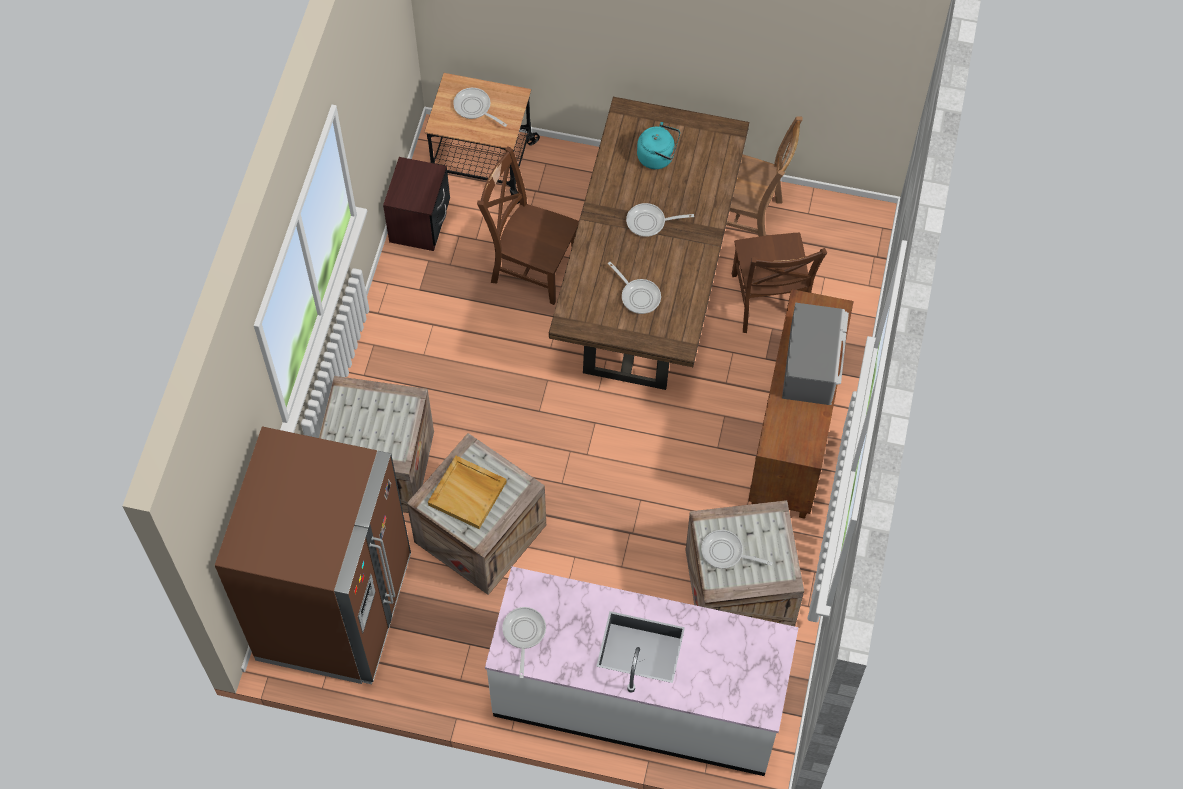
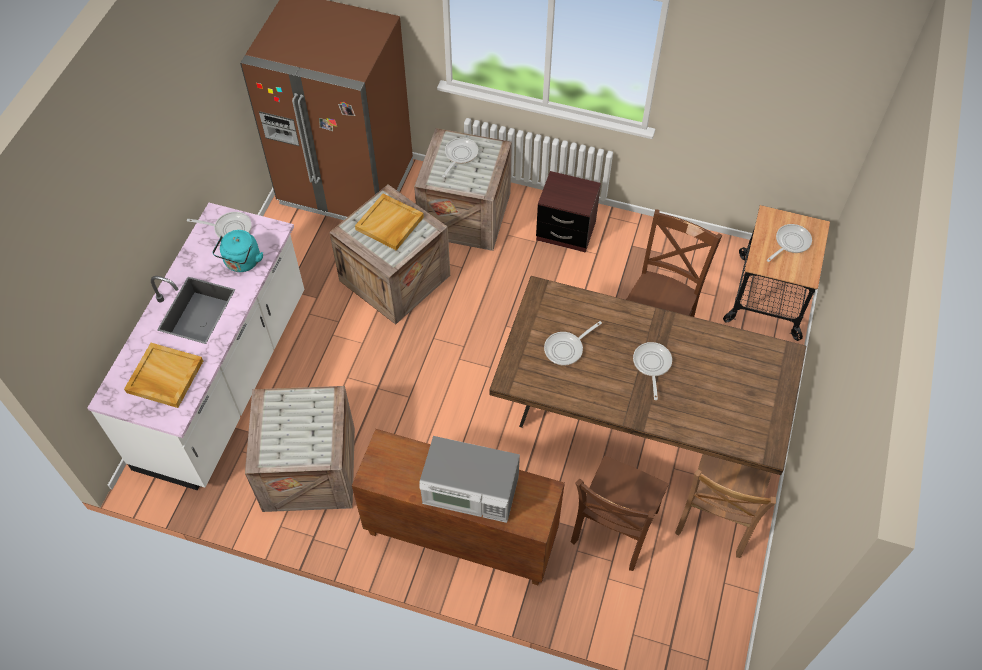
camera: 95 degrees right, 5 degrees down
(419, 223) = (701, 248): brown nightstand -> brown nightstand (566, 231)
(658, 157) = (732, 379): turquoise kettle -> turquoise kettle (242, 263)
(726, 553) = (297, 411): frying pan -> frying pan (459, 155)
(731, 660) = (164, 377): none -> beige tray
(769, 302) = (613, 529): brown chair -> brown chair turned 60 degrees counterclockwise

